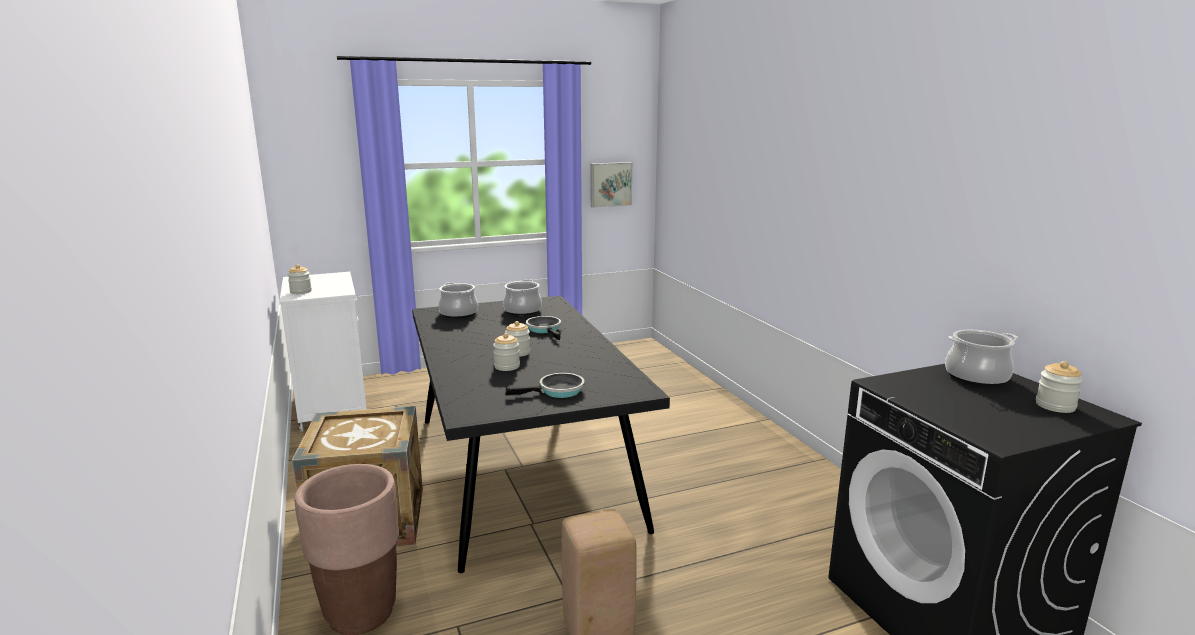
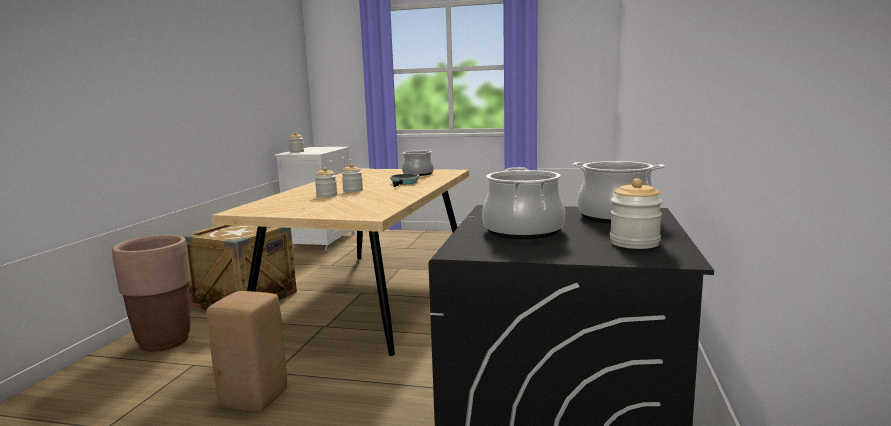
camera: 35 degrees right, 5 degrees down
(458, 313) = (374, 172): cooking pot -> cooking pot (522, 231)
(523, 470) = (371, 296): black dining table -> beige dining table
(557, 391) = (319, 208): frying pan -> none
(610, 184) = (570, 87): picture -> none

